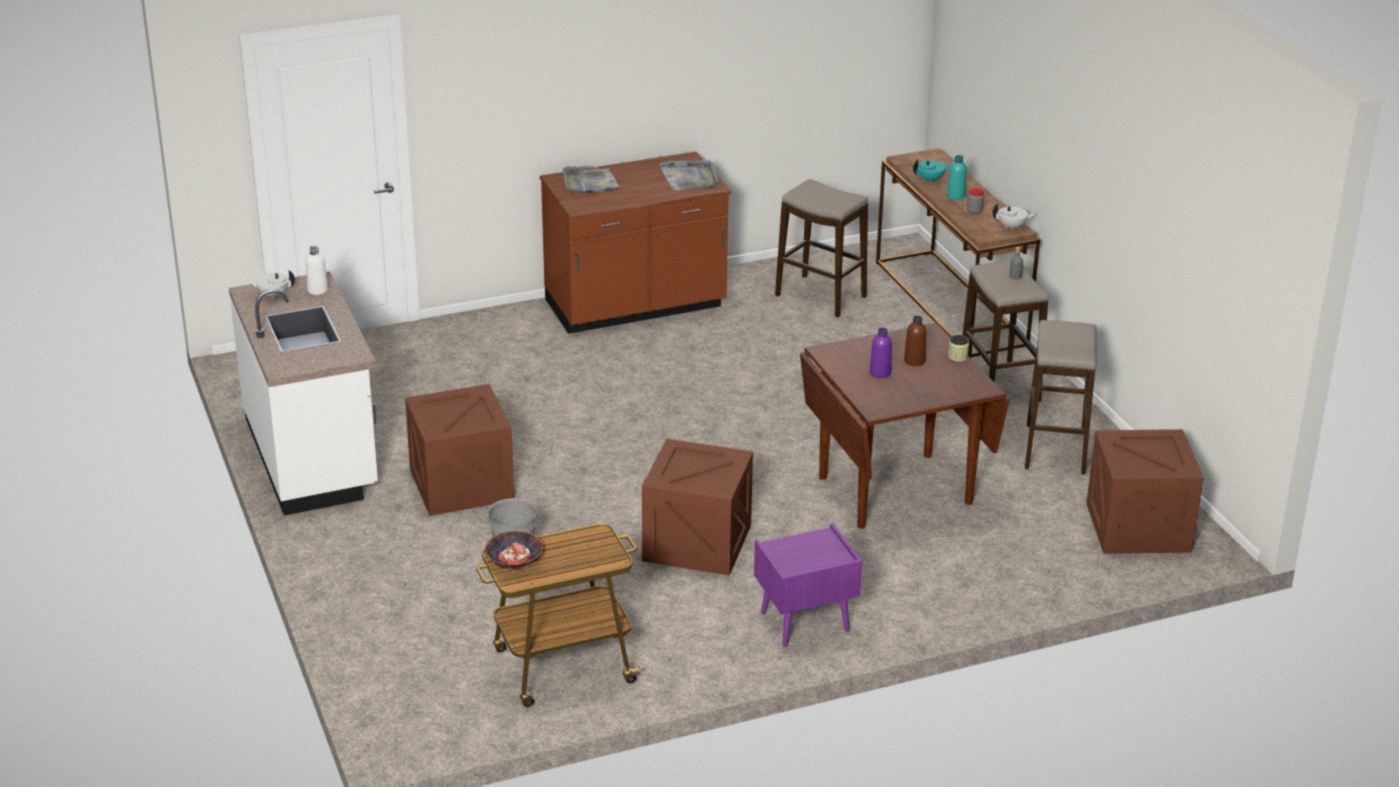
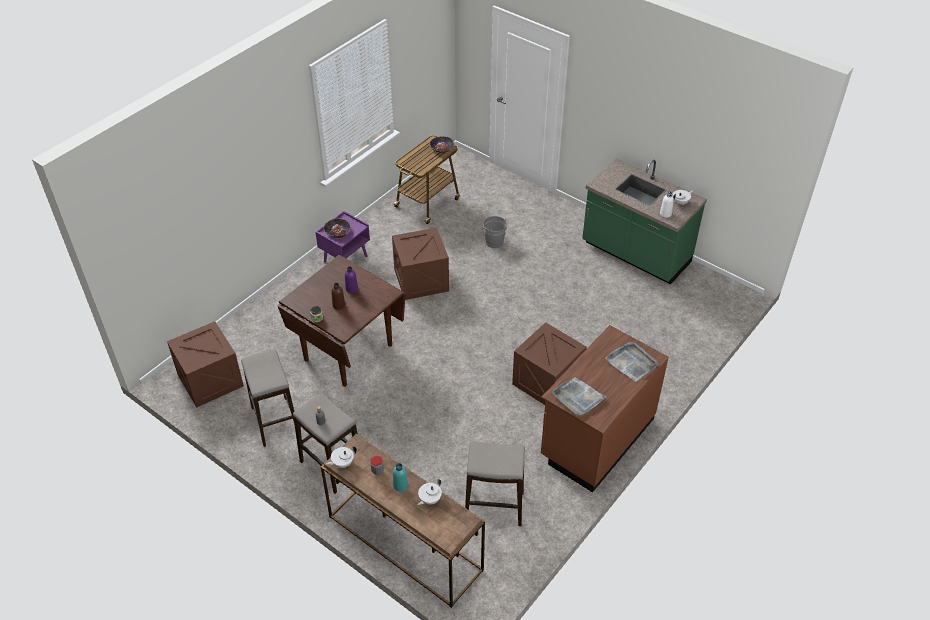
camera: 150 degrees right, 15 degrees up
(313, 456) = (635, 254): white counter -> green counter
(461, 485) = (553, 267): crate -> crate (547, 382)
(818, 553) = (337, 231): none -> bowl
(931, 180) = (429, 499): turquoise teapot -> white teapot

